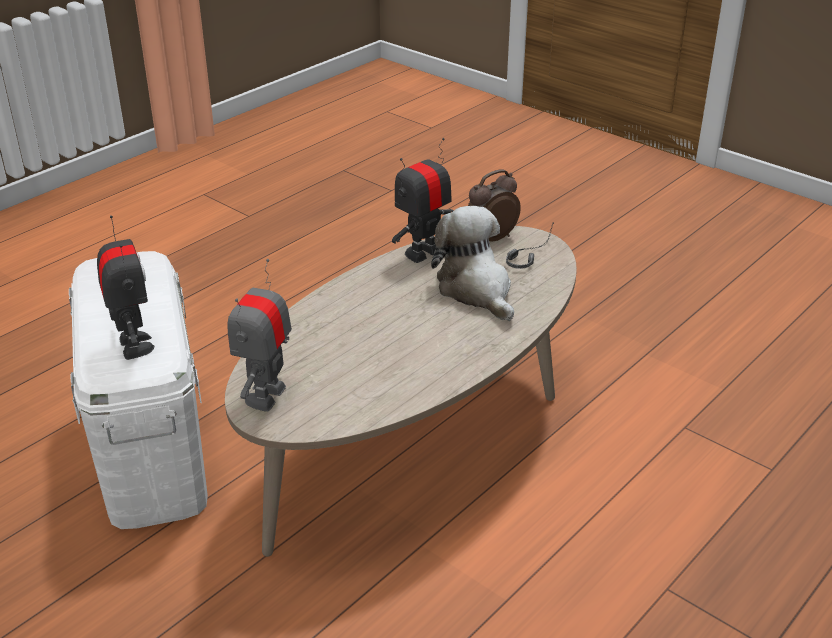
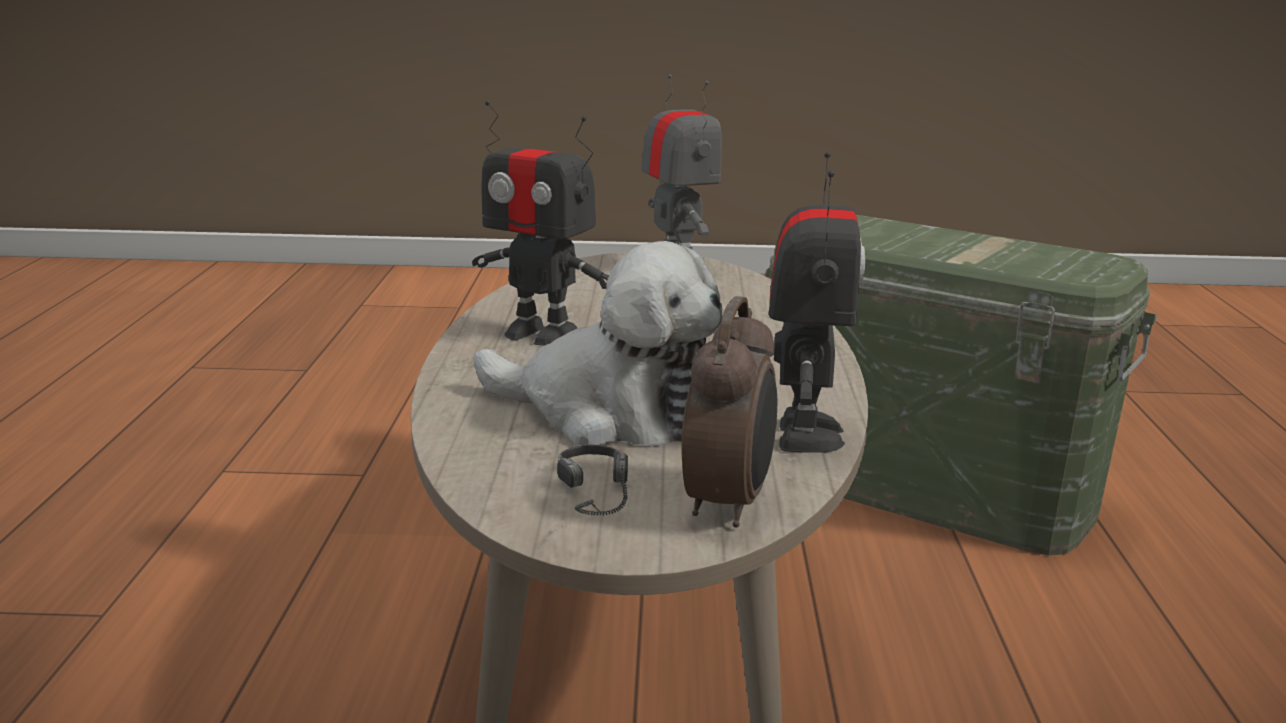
camera: 140 degrees right, 15 degrees down
(134, 345) = (870, 232): toy robot -> toy robot (541, 334)
(151, 450) = (931, 490): white storage box -> green storage box

